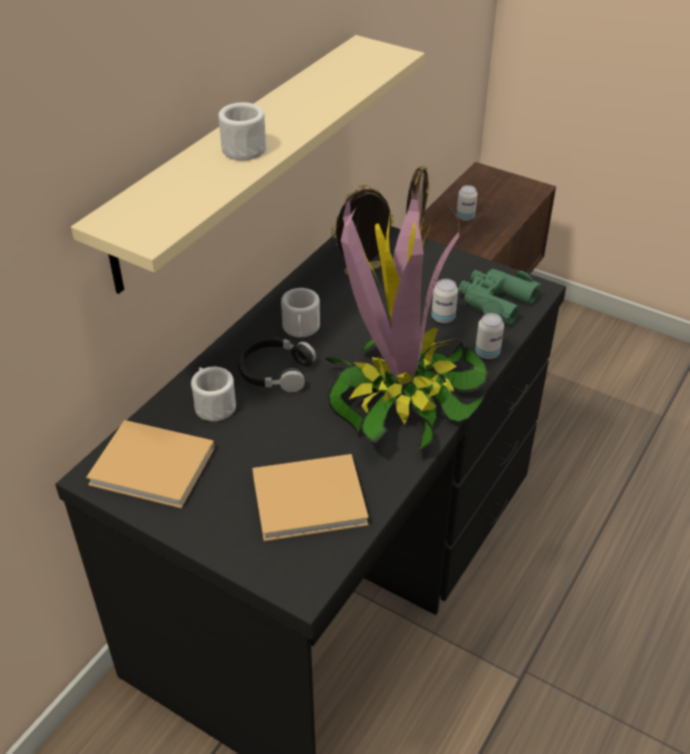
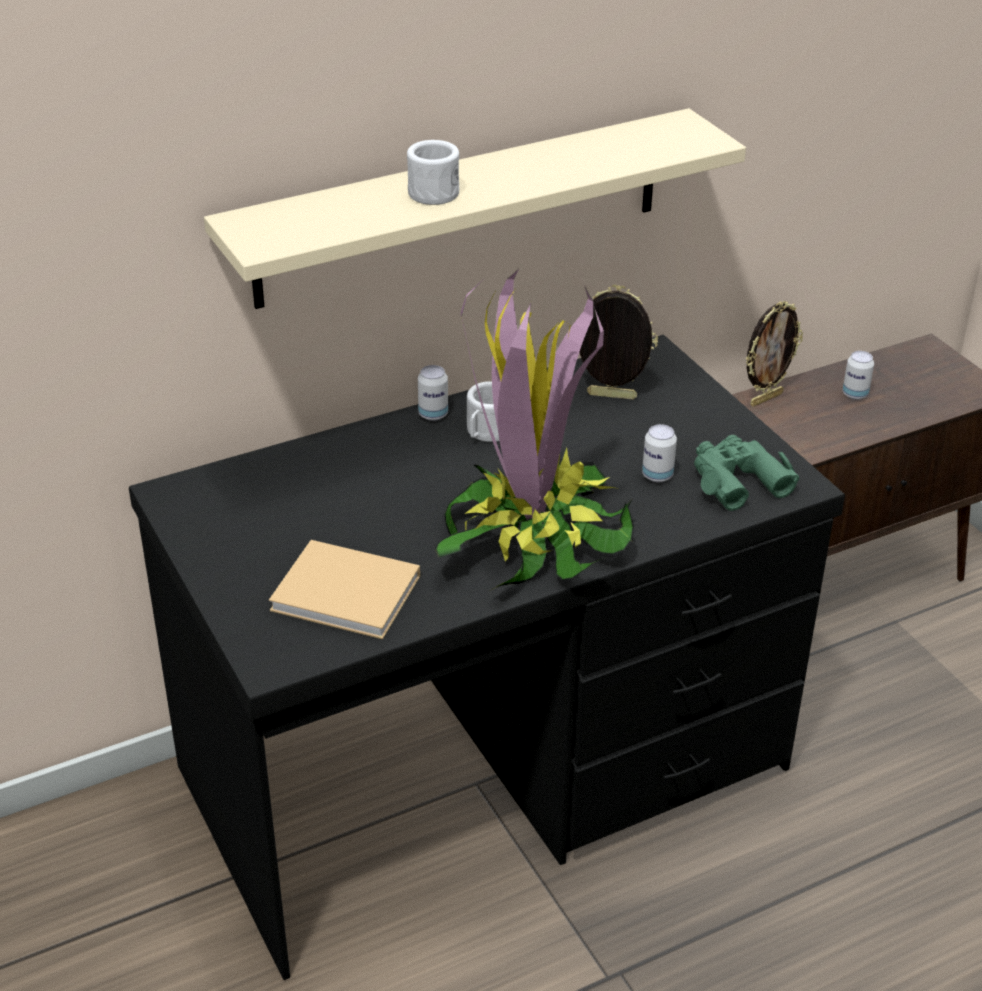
camera: 30 degrees right, 5 degrees down
(156, 467) = (228, 507): beige book -> none
(213, 404) = (332, 471): white mug -> none
(275, 371) = (421, 463): black headphones -> none
(487, 353) = (673, 529): can -> can (433, 414)

